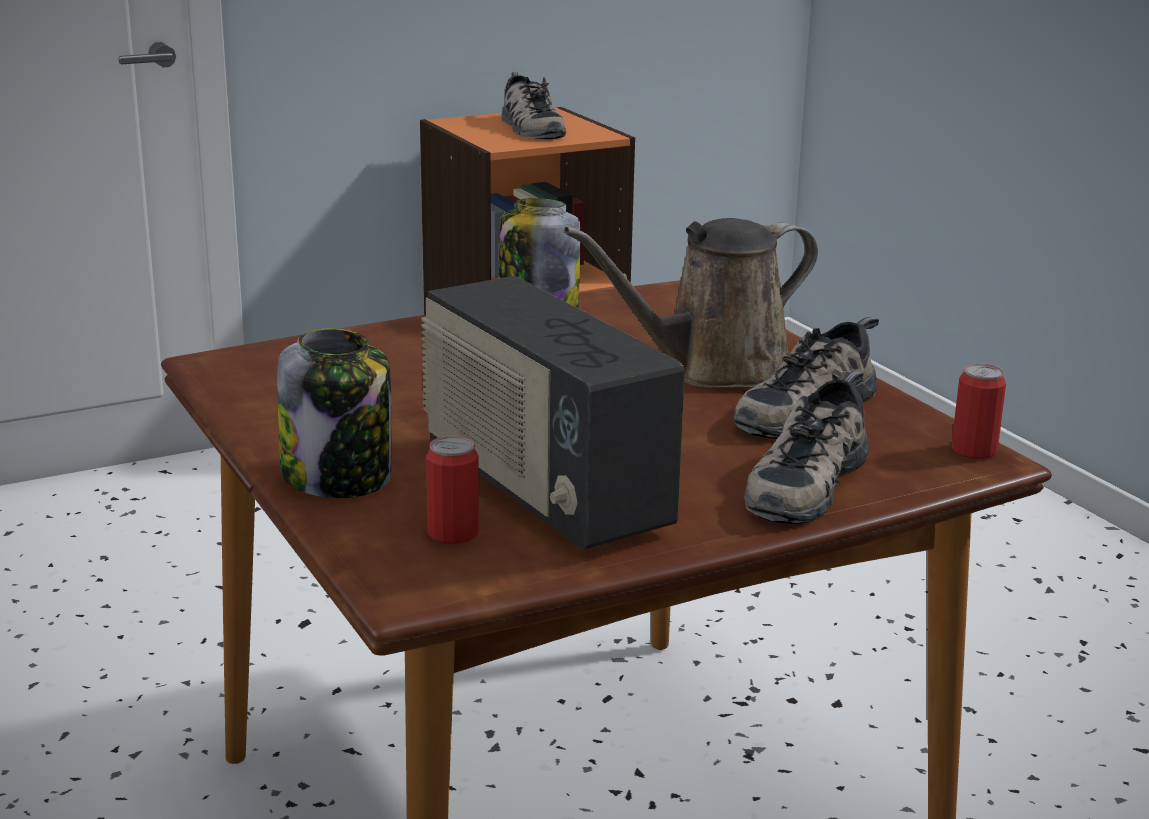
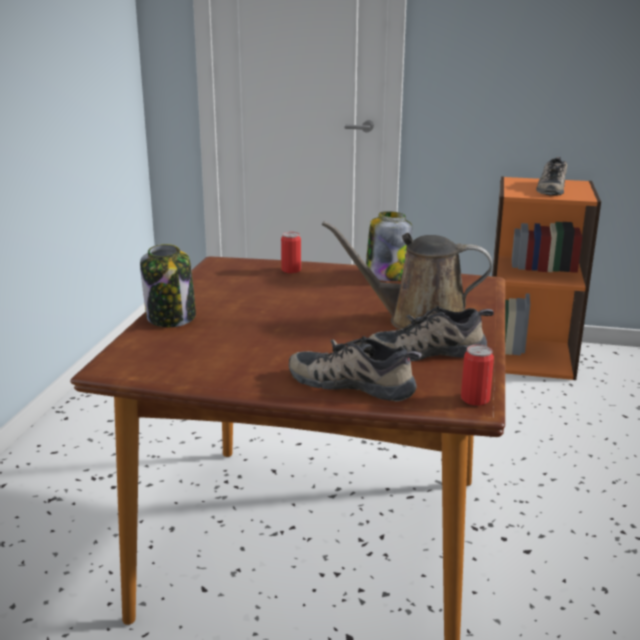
camera: 40 degrees right, 0 degrees up
(453, 533) = (166, 352): can -> can (291, 270)
(541, 489) = (234, 347): radio -> none
(804, 480) = (354, 383): shoe -> shoe turned 45 degrees clockwise

